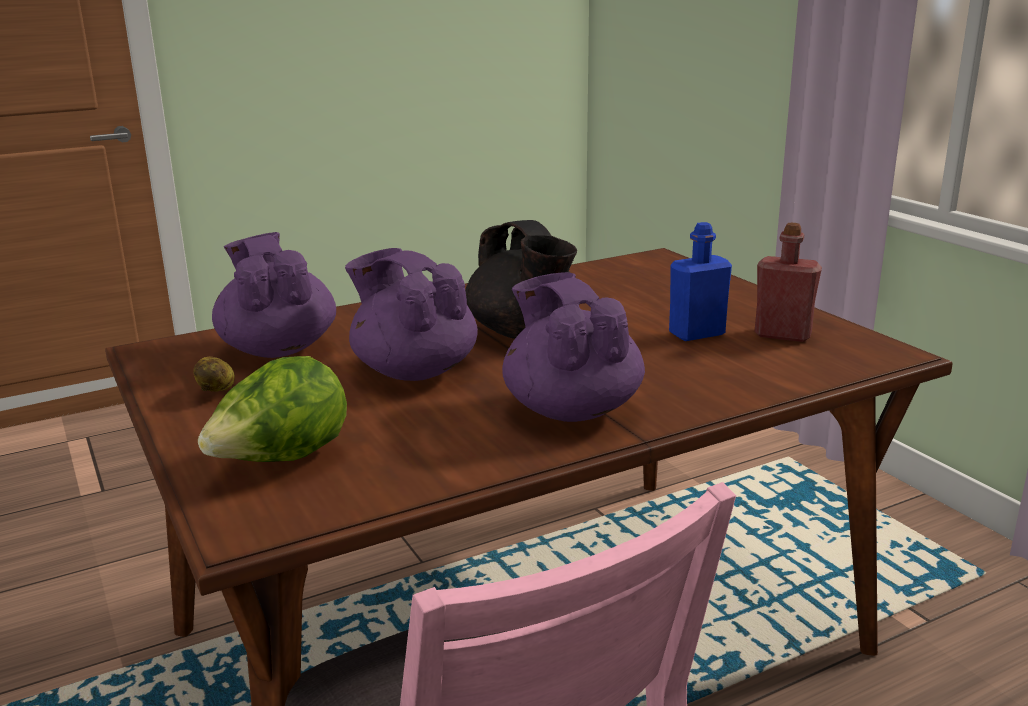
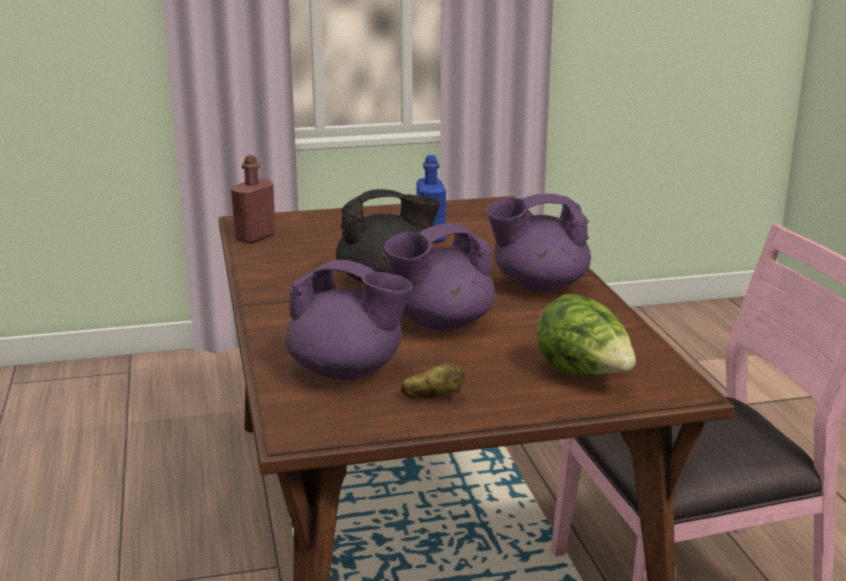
camera: 75 degrees left, 0 degrees up
(278, 348) = (347, 371): purple teapot -> purple teapot turned 150 degrees counterclockwise
(782, 334) = (450, 218): red bottle -> red bottle (255, 237)

